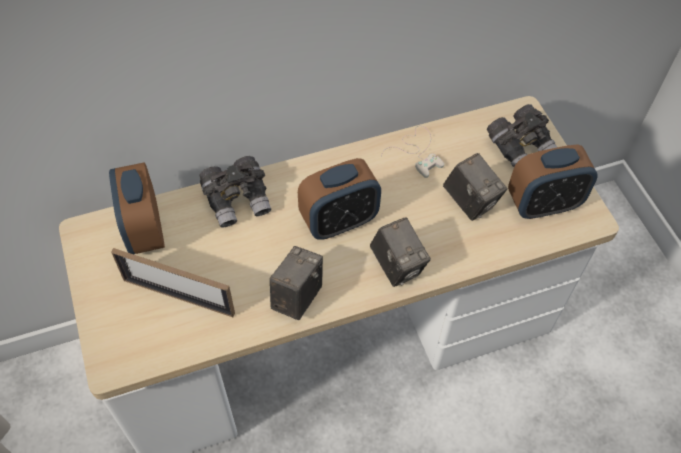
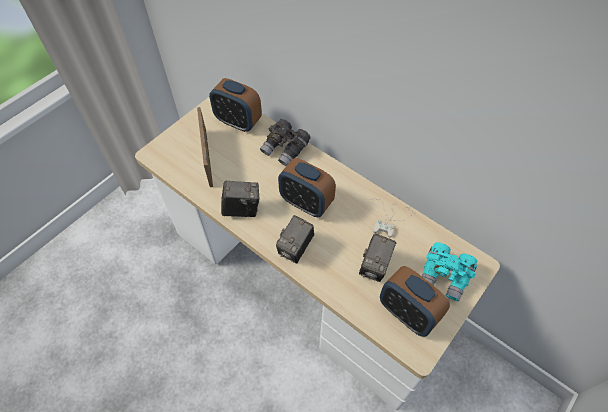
camera: 60 degrees right, 0 degrees up
(144, 230) = (238, 122): alarm clock -> alarm clock turned 105 degrees counterclockwise
(520, 148) = (445, 276): grey binoculars -> turquoise binoculars

